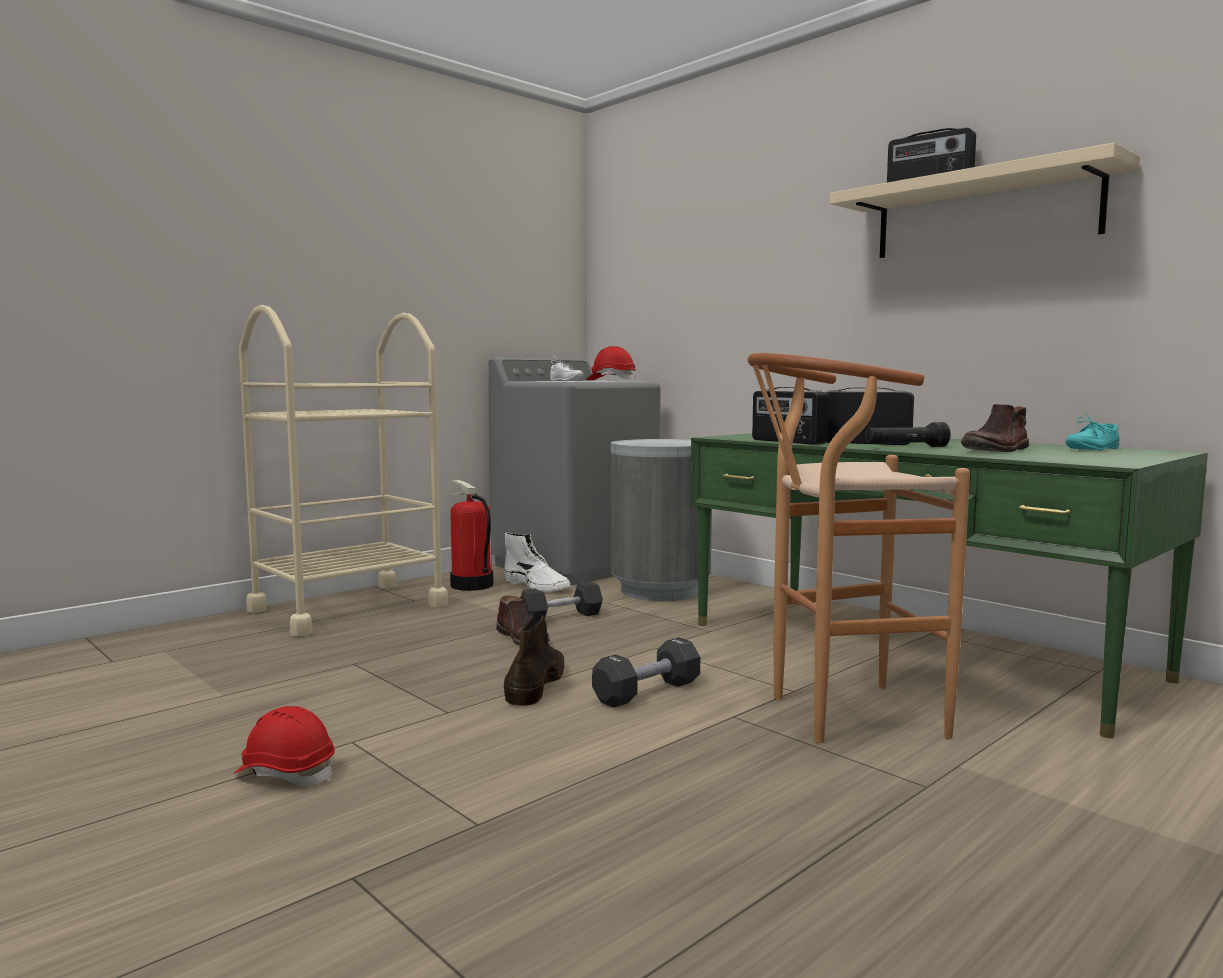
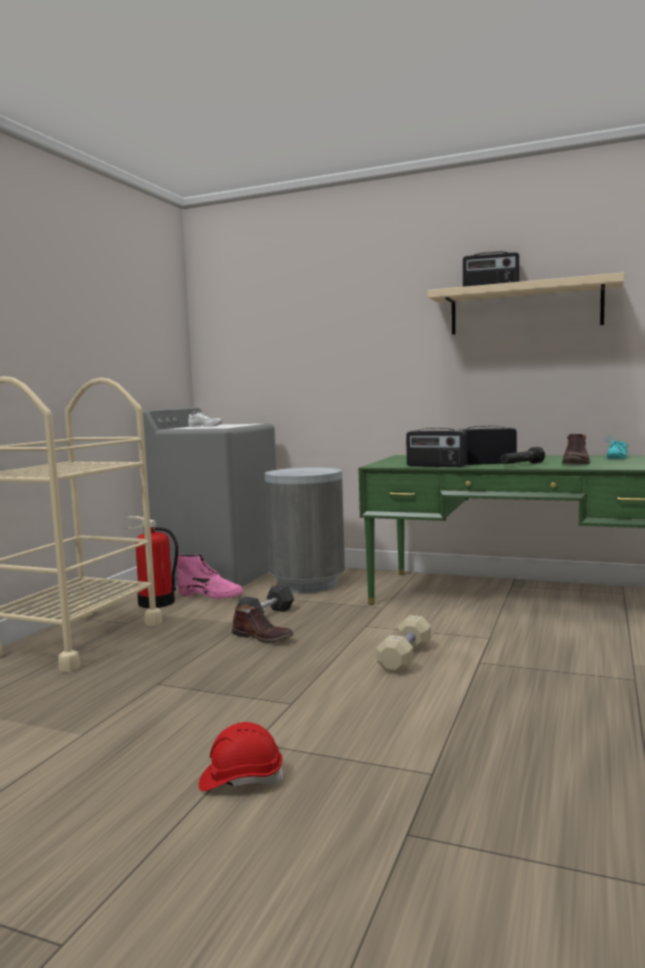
camera: 25 degrees left, 0 degrees up
(536, 683) = (323, 668): brown boot -> none
(537, 586) = (211, 595): white boot -> pink boot
(611, 380) = (238, 424): red hard hat -> none
(647, 692) = (405, 658): black dumbbell -> beige dumbbell
(839, 715) = (535, 648): brown stool -> none

